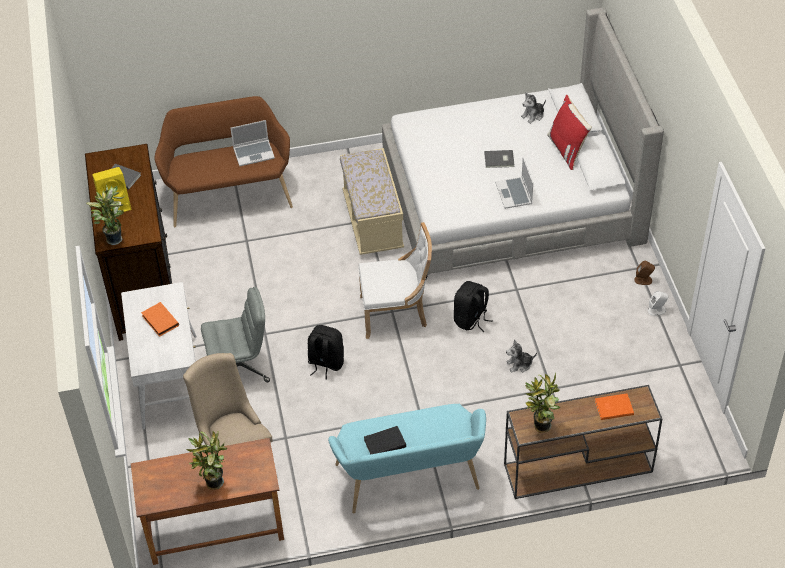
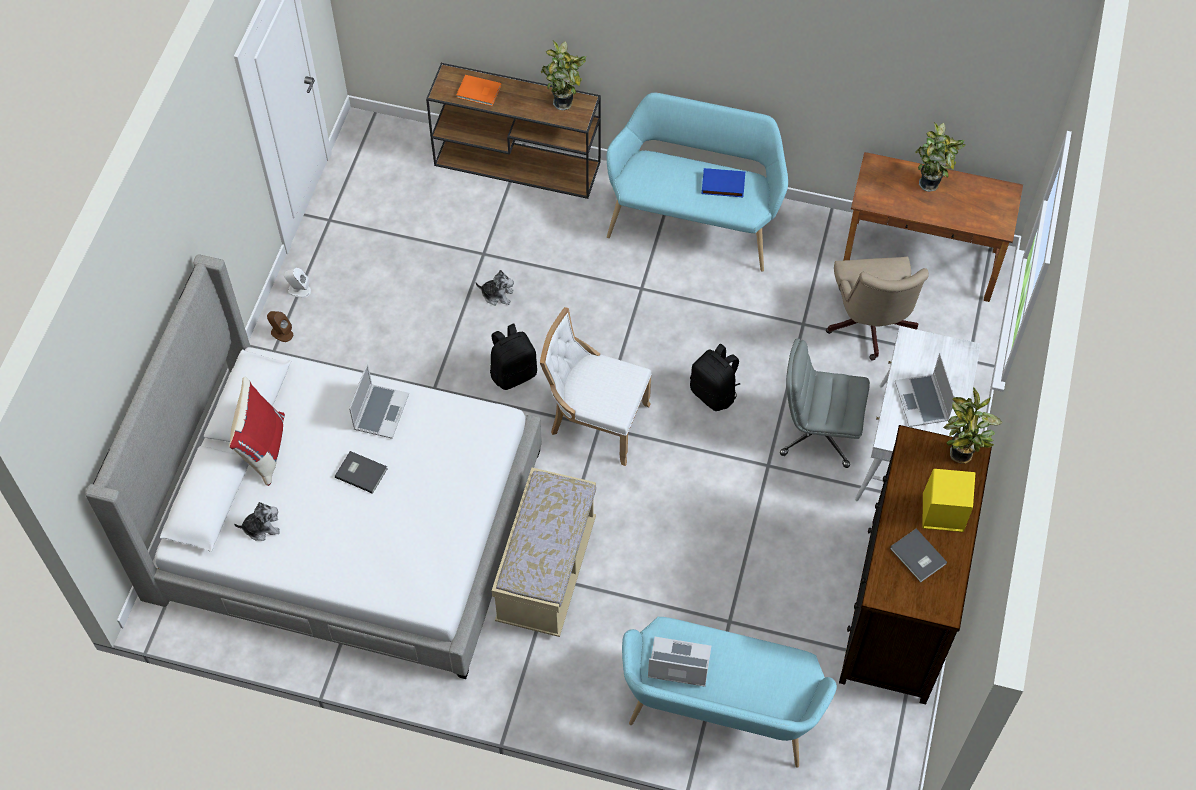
camera: 155 degrees left, 10 degrees up
(159, 321) = (922, 402): orange book -> laptop
(229, 195) = (719, 716): brown bench -> turquoise bench
(385, 442) = (722, 185): black book -> blue book

